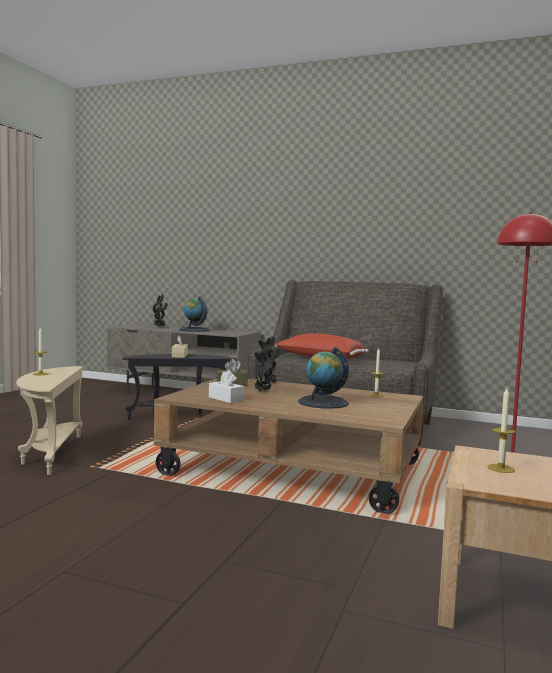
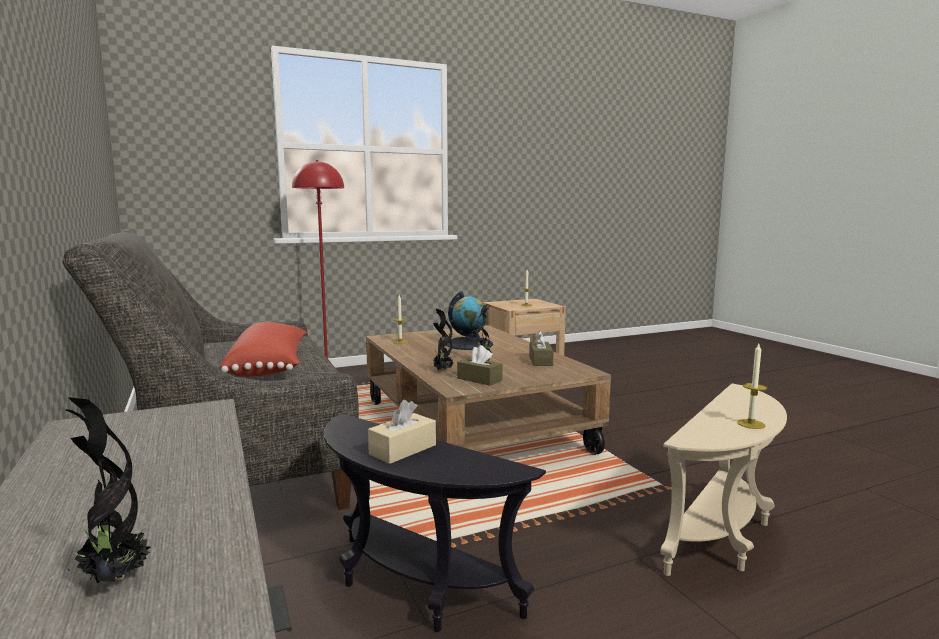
camera: 135 degrees left, 5 degrees up
(194, 330) = (155, 476): globe -> none
(226, 399) = (540, 361): white tissue box -> brown tissue box

